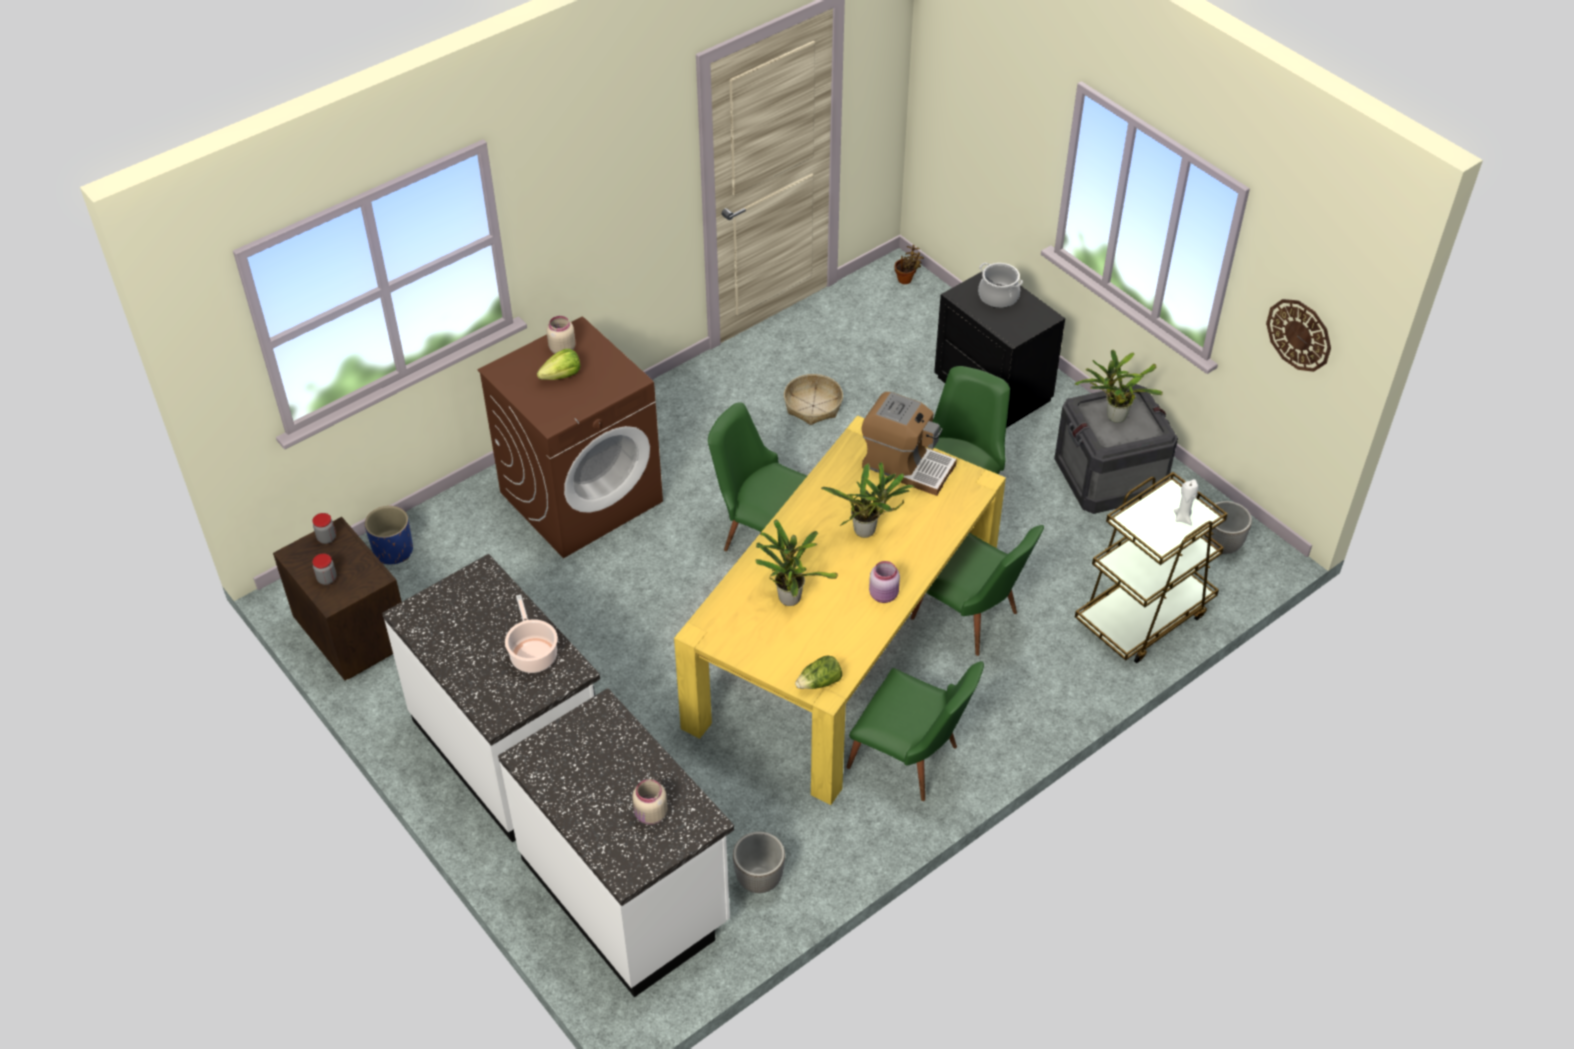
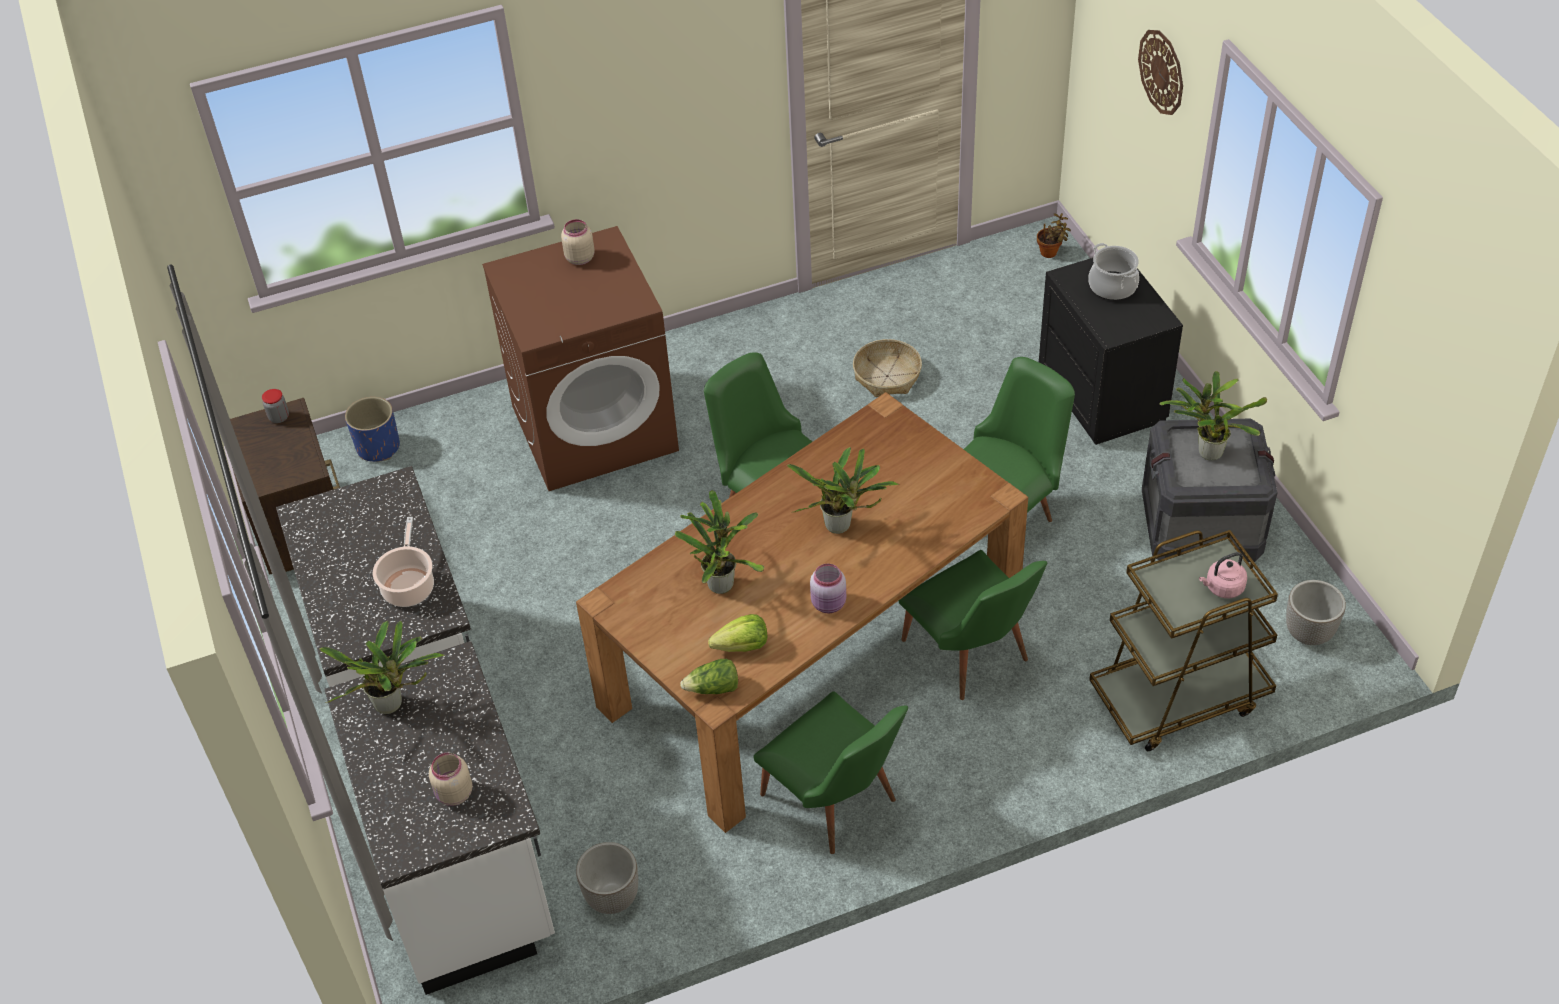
camera: 20 degrees right, 0 degrees up
(327, 579) = (260, 460): jar -> none
(562, 376) = (567, 287): lettuce -> lettuce (742, 647)
(565, 755) = (393, 705): none -> potted plant
(842, 647) = (811, 656): yellow dining table -> brown dining table
(906, 466) = (918, 460): coffee machine -> none
(1183, 518) = (1222, 588): white candle -> pink kettle
(1299, 334) = (1420, 391): wall clock -> wall clock (1162, 72)

